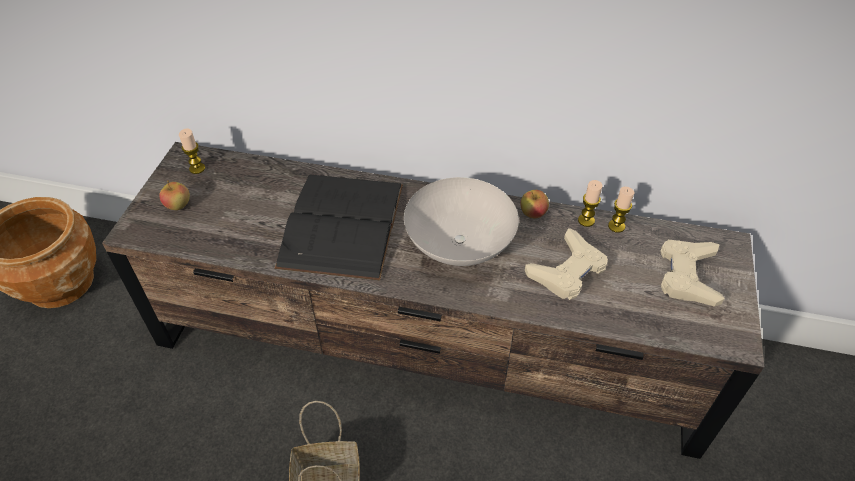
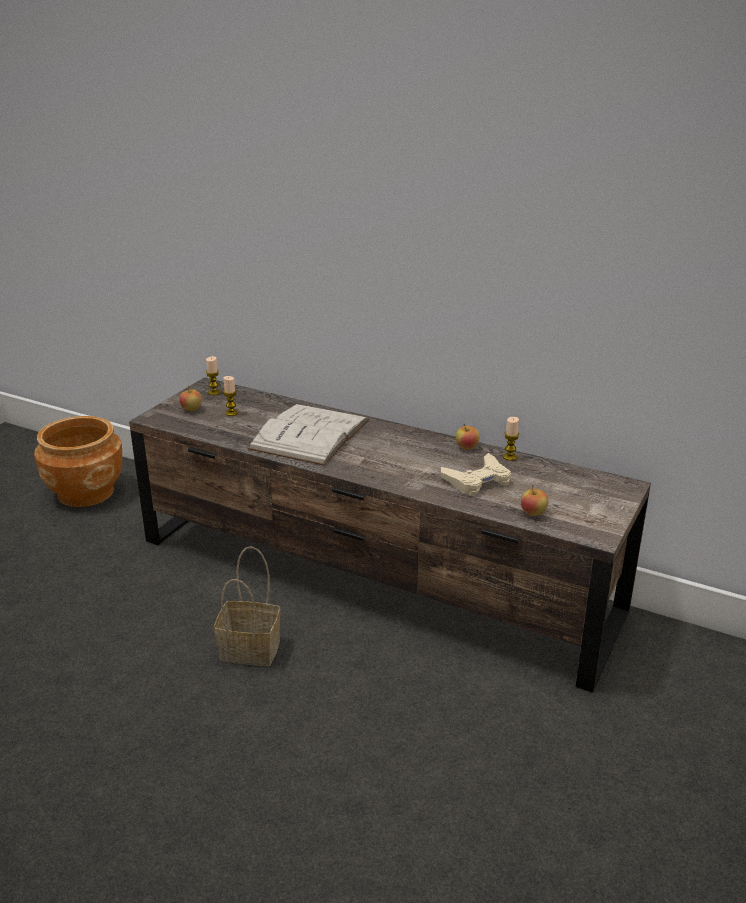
camera: 15 degrees right, 20 degrees down
(342, 225) = (310, 434): black book -> white book
(457, 245) = (395, 456): white bowl -> none
(616, 226) = (534, 463): candle -> candle (231, 413)
(650, 315) = (533, 513): none -> apple
(687, 275) = (579, 497): beige game controller -> none

